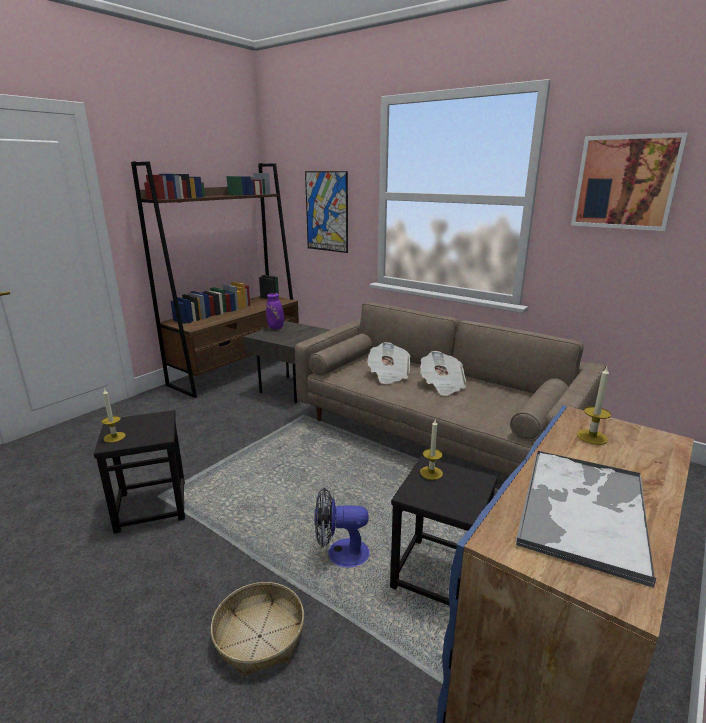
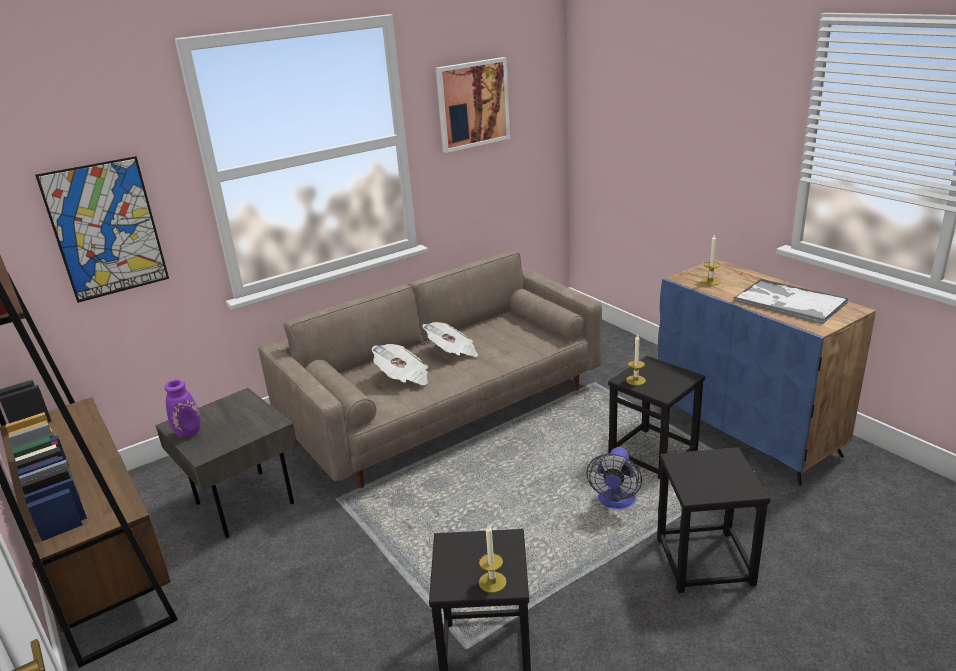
camera: 70 degrees left, 5 degrees up
(259, 636) = (703, 561): basket -> black stool

